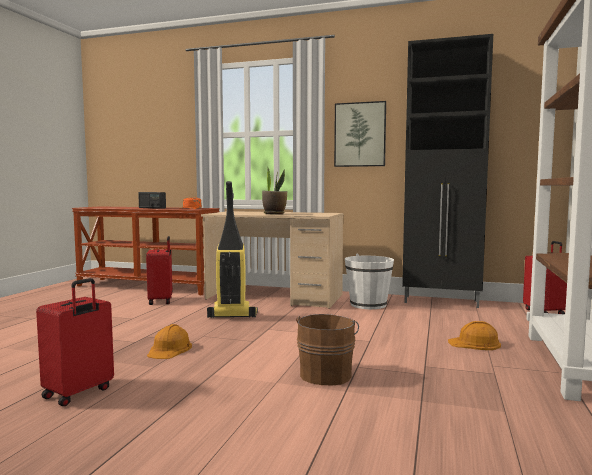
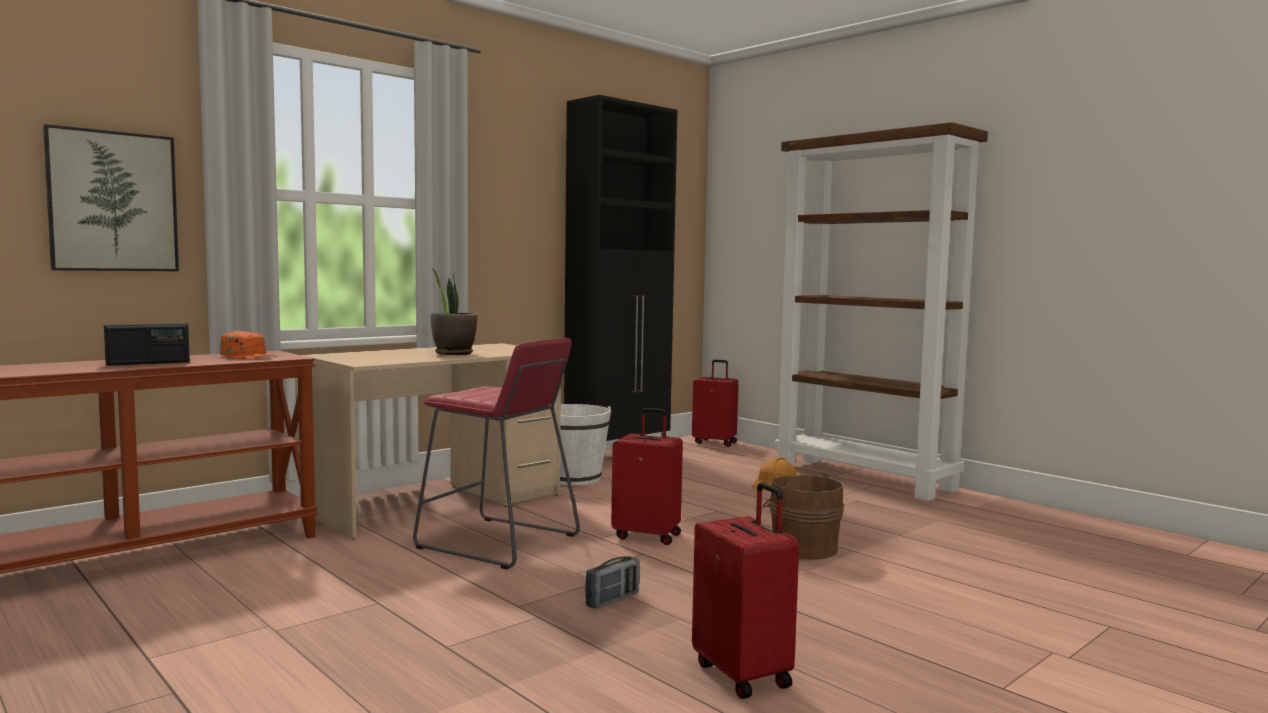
camera: 60 degrees left, 0 degrees up
(161, 301) = (291, 567): red suitcase -> red suitcase (647, 536)
(170, 349) = (612, 600): orange hard hat -> radio
(232, 316) = (497, 542): vacuum cleaner -> red stool
(360, 134) = (502, 216): picture -> picture (113, 201)

